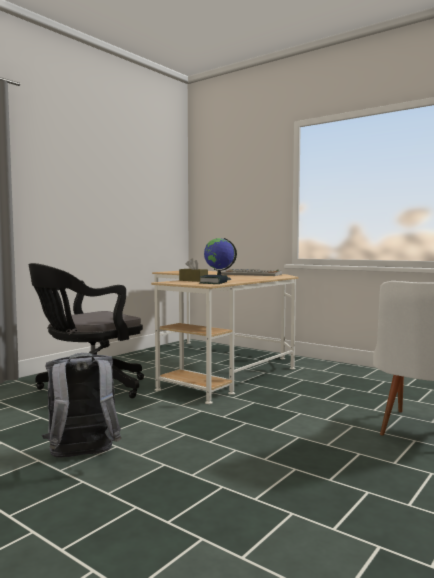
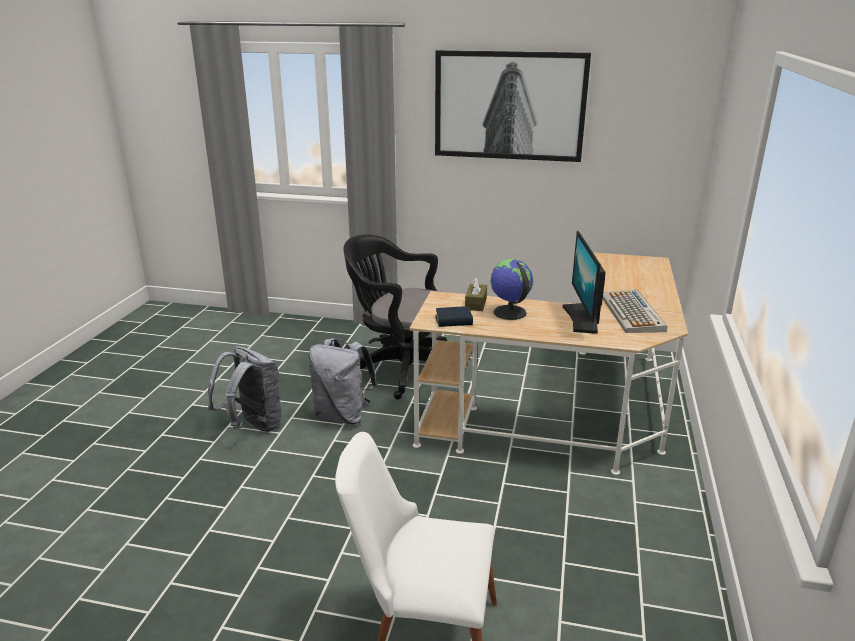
camera: 65 degrees right, 20 degrees up
(88, 167) = (509, 106): none -> picture
(127, 418) = (343, 415): none -> grey backpack
(247, 276) = (582, 319): none -> monitor

